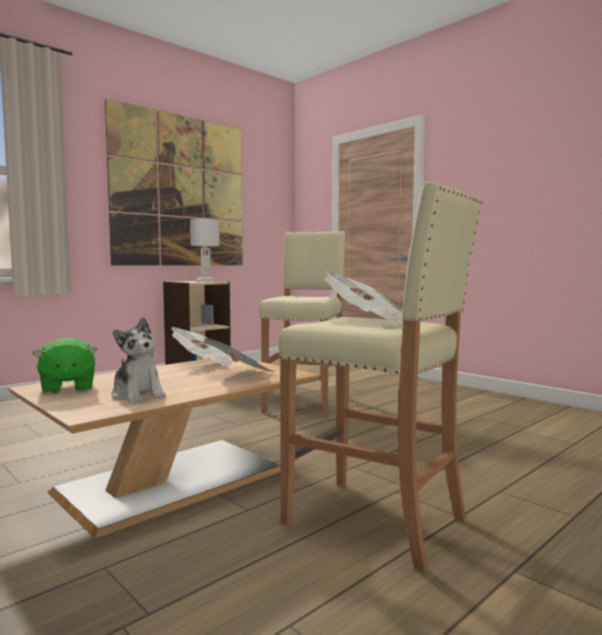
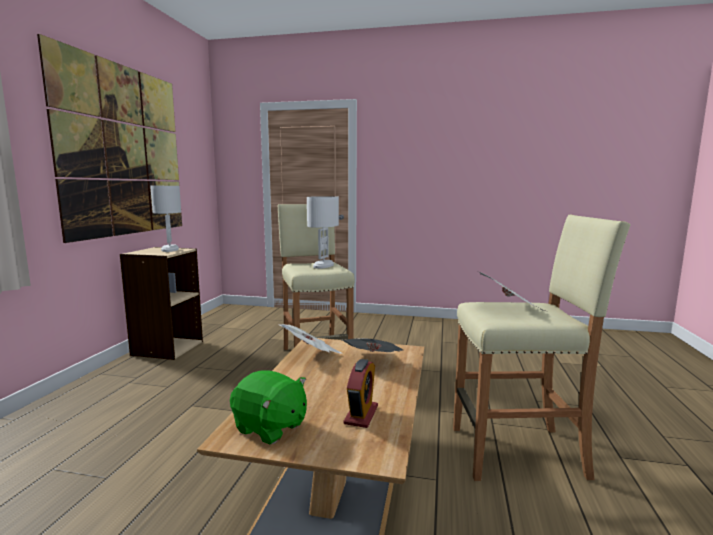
camera: 35 degrees left, 5 degrees up
(138, 395) = (361, 415): plush toy -> alarm clock
(312, 297) = (323, 266): none -> white table lamp

